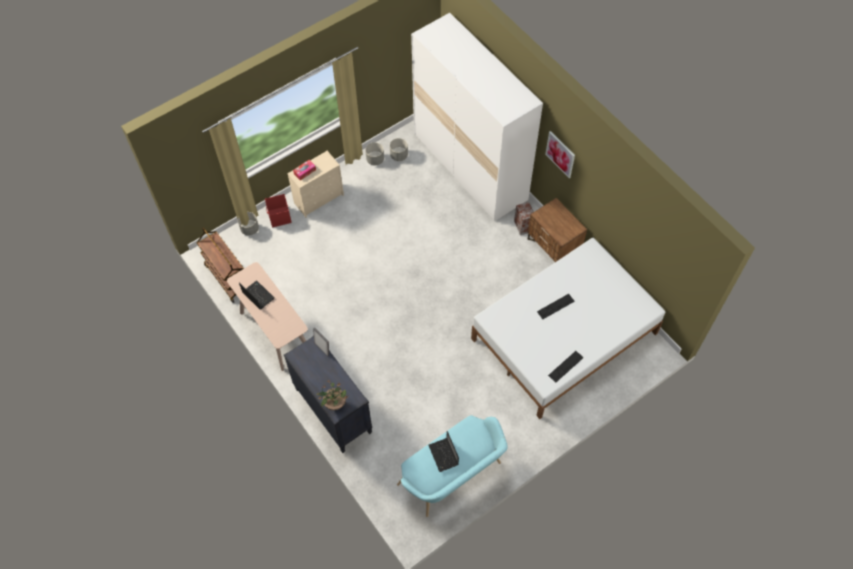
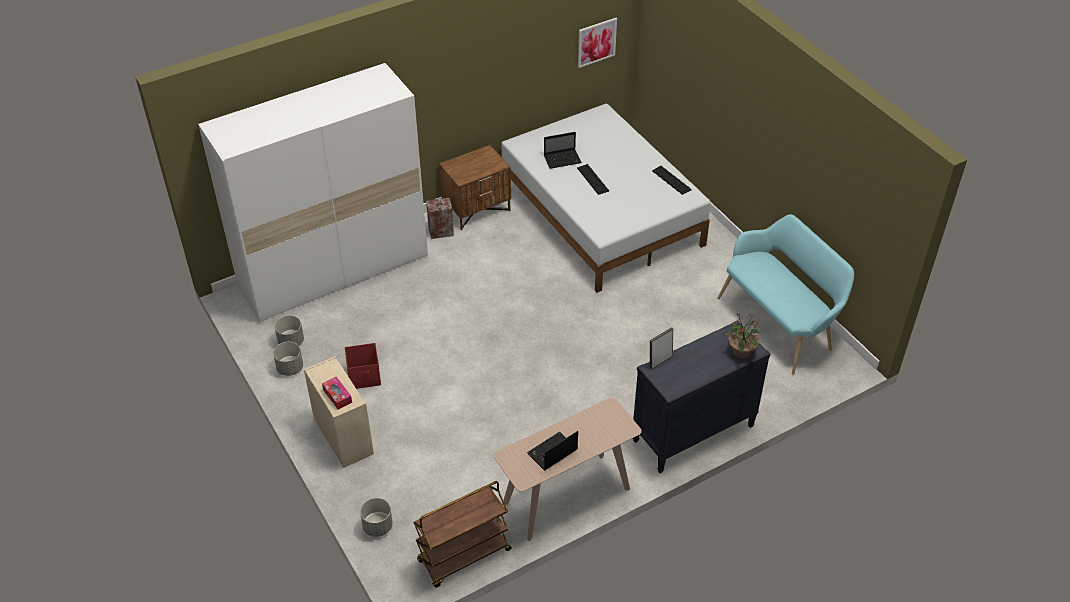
camera: 85 degrees left, 15 degrees down
(279, 217) = (364, 487): red storage box -> red storage box (365, 377)
(444, 455) = (782, 291): laptop -> laptop (563, 159)
(560, 154) = (425, 100): picture -> picture (596, 42)

